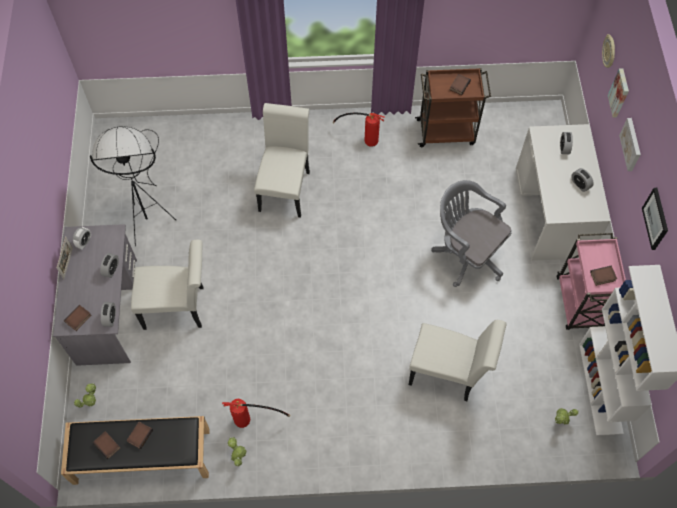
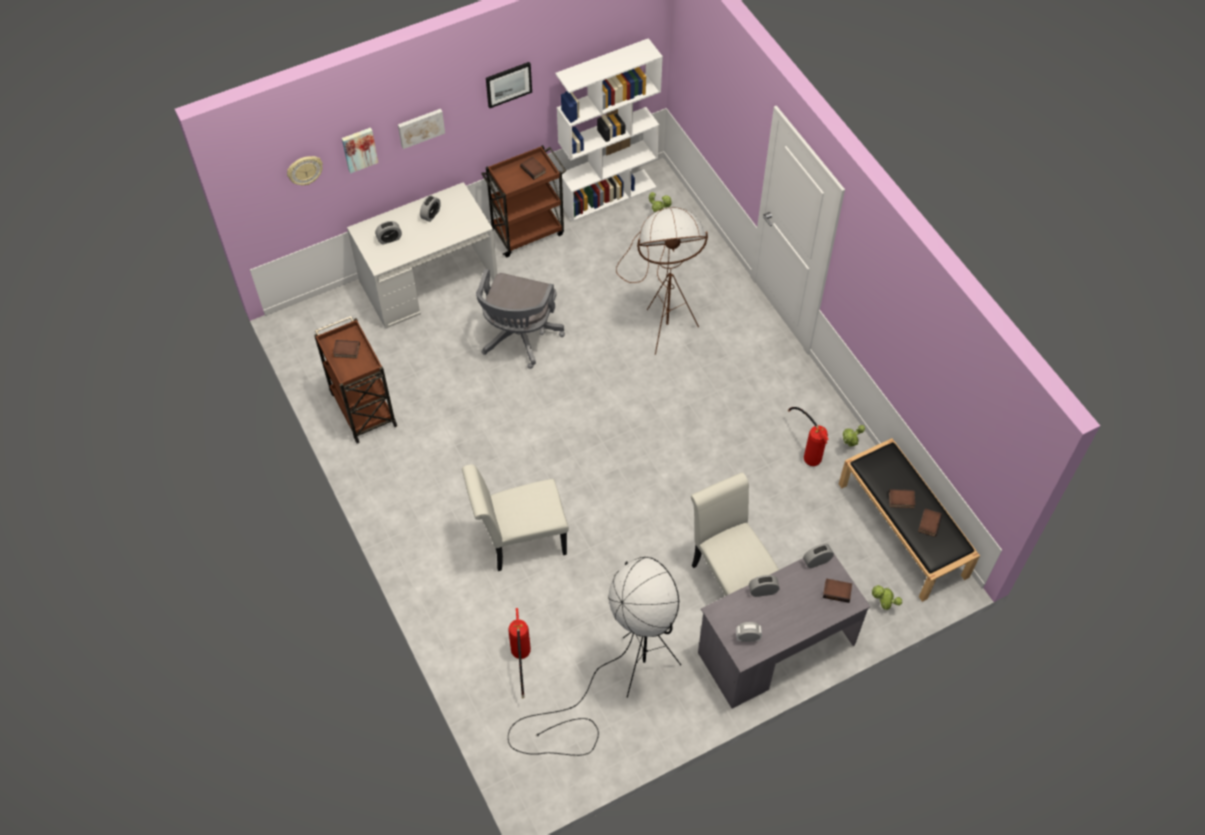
camera: 115 degrees left, 5 degrees down
(68, 263) = (782, 640): picture frame -> none
(363, 139) = (410, 488): fire extinguisher -> fire extinguisher (521, 661)
(449, 373) = (661, 309): white chair -> brown floor lamp
(580, 304) = (527, 231): pink cart -> brown cart

